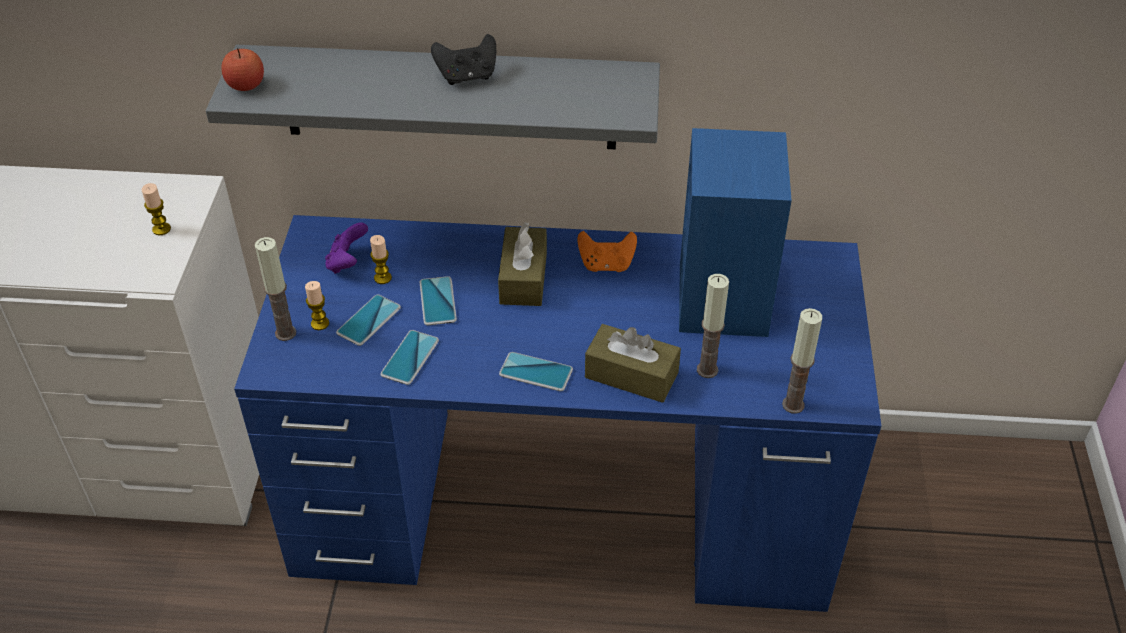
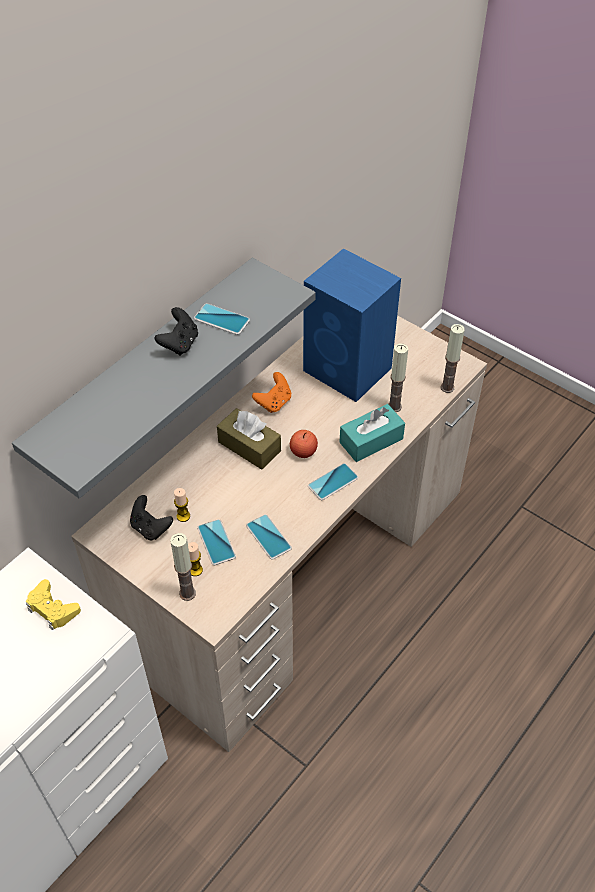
camera: 55 degrees left, 5 degrees up
(161, 229) = (52, 608): candle -> yellow game controller
(246, 85) = (71, 456): apple -> apple (303, 451)
(347, 262) = (150, 528): purple game controller -> black game controller
(438, 301) = (231, 498): phone -> phone (222, 319)
(564, 505) = (296, 568): blue desk -> beige desk
(631, 375) = (371, 440): brown tissue box -> turquoise tissue box

